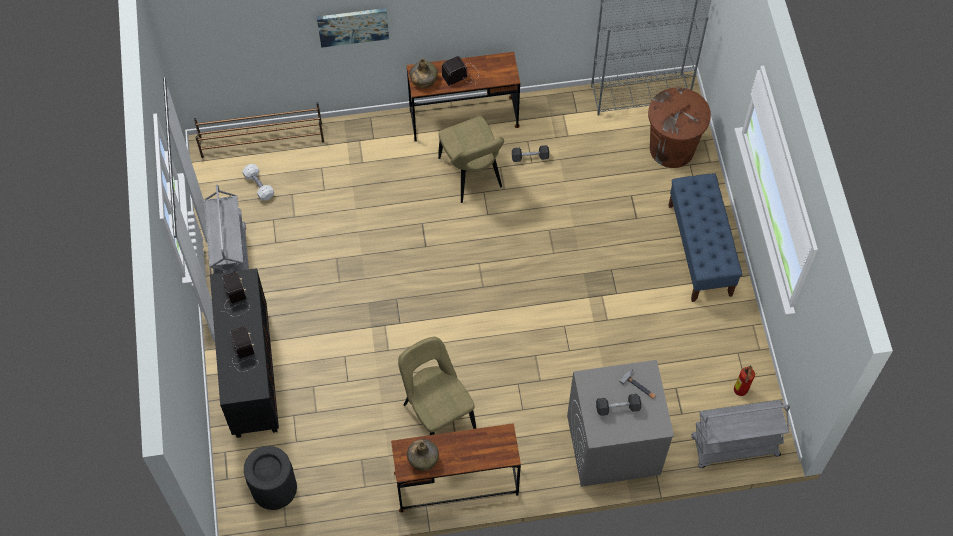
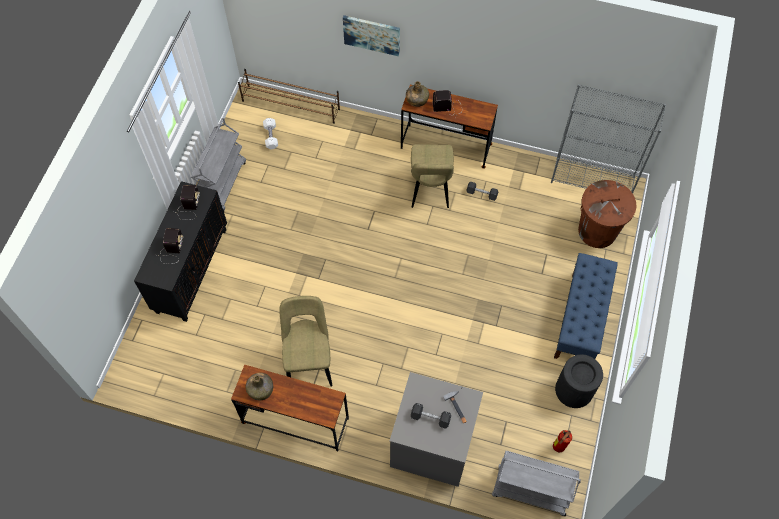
camera: 25 degrees right, 0 degrees up
(273, 488) = (161, 362): black trash can -> black trash can (574, 389)

